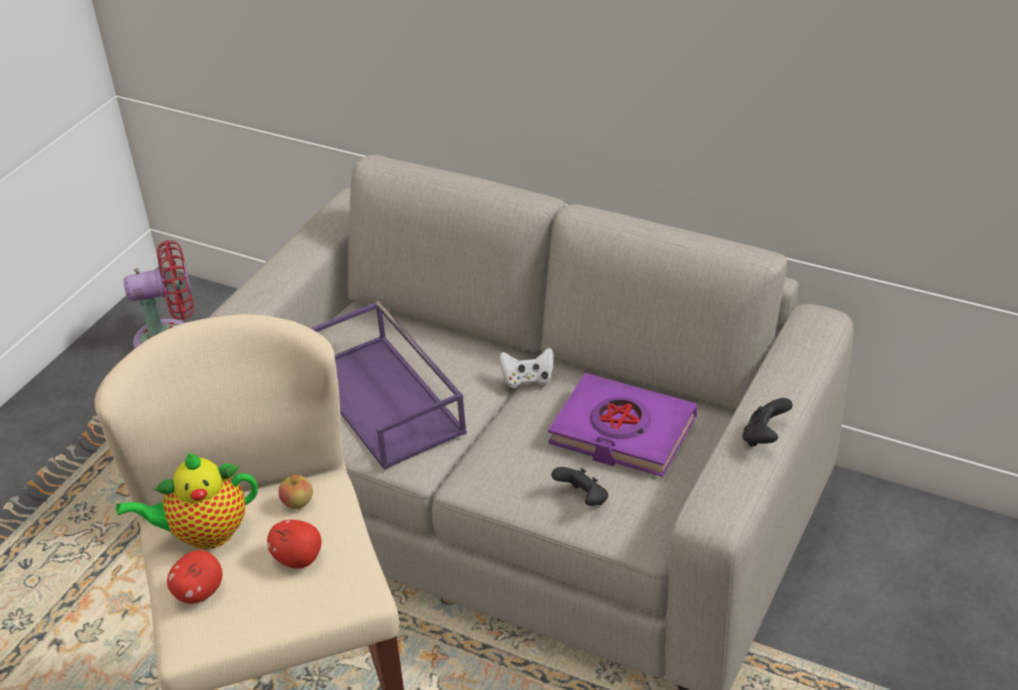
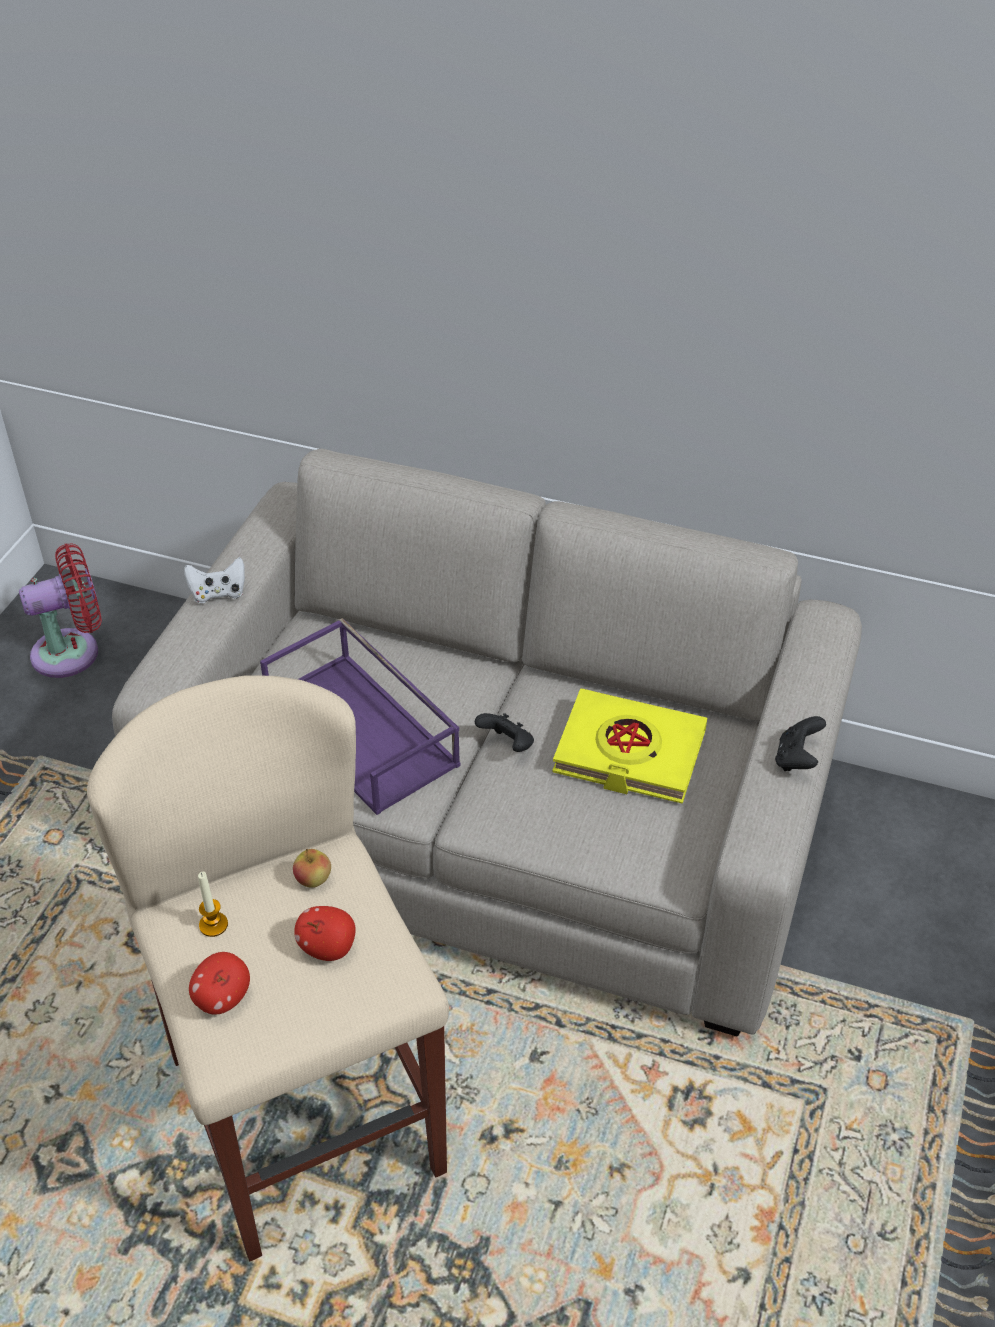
camera: 10 degrees left, 5 degrees up
(204, 534) = (213, 925): teapot -> candle
(528, 379) = (514, 697): white game controller -> white game controller (218, 593)
(583, 499) = (601, 835): black game controller -> black game controller (507, 745)
(622, 432) = (629, 753): purple book -> yellow book

